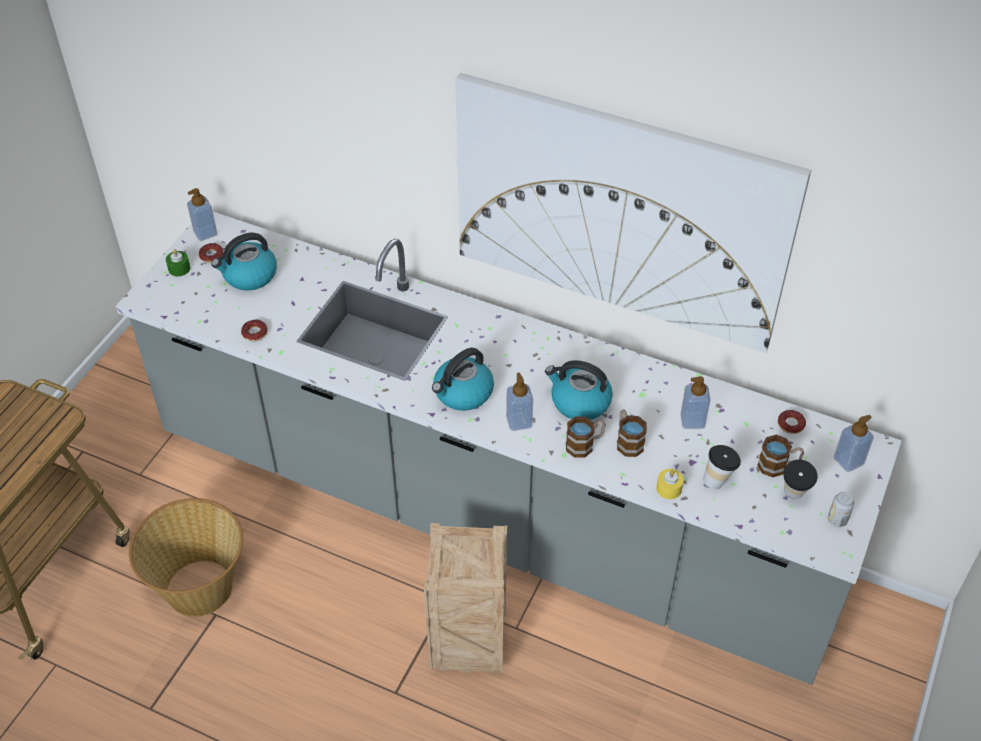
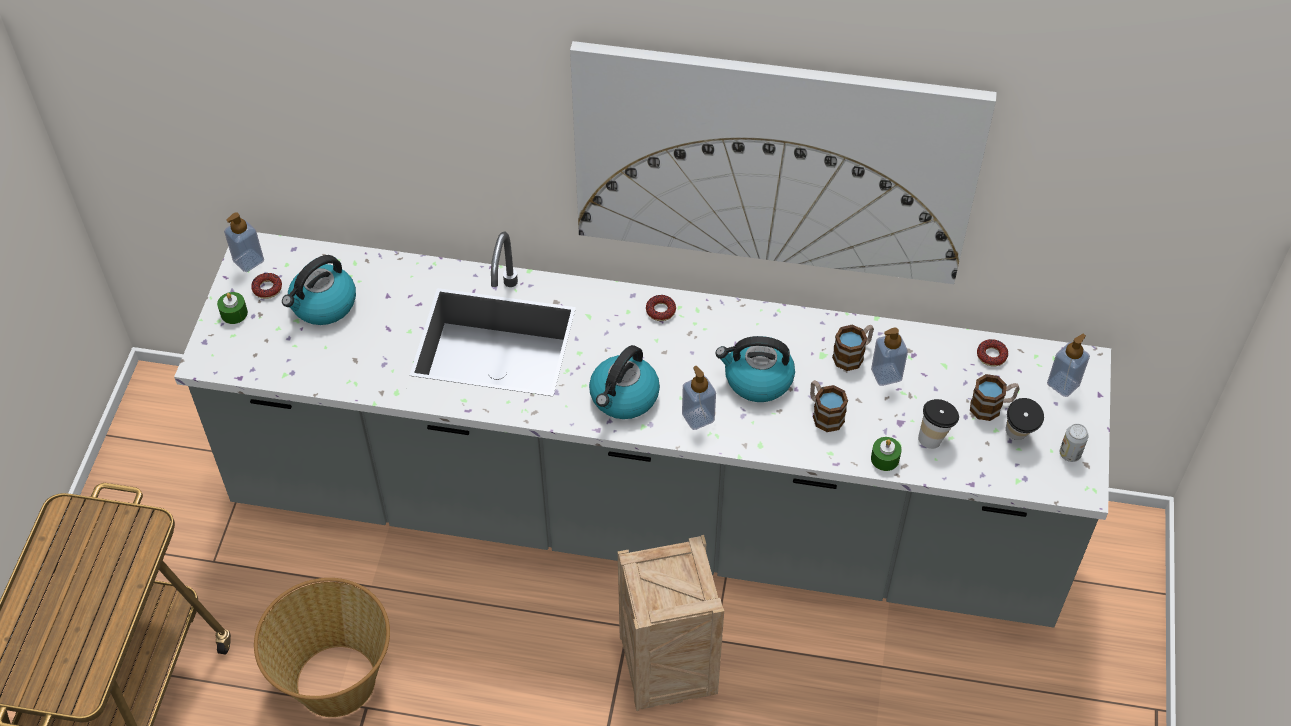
camera: 15 degrees left, 5 degrees up
(254, 333) = (356, 375): donut -> donut (660, 311)
(585, 444) = (779, 428): mug -> mug (853, 354)
(669, 488) = (885, 459): yellow candle -> green candle

